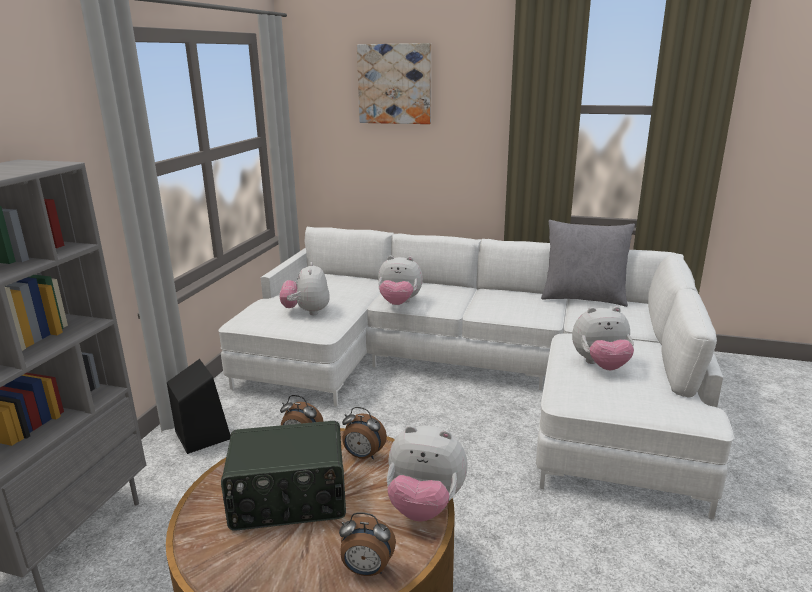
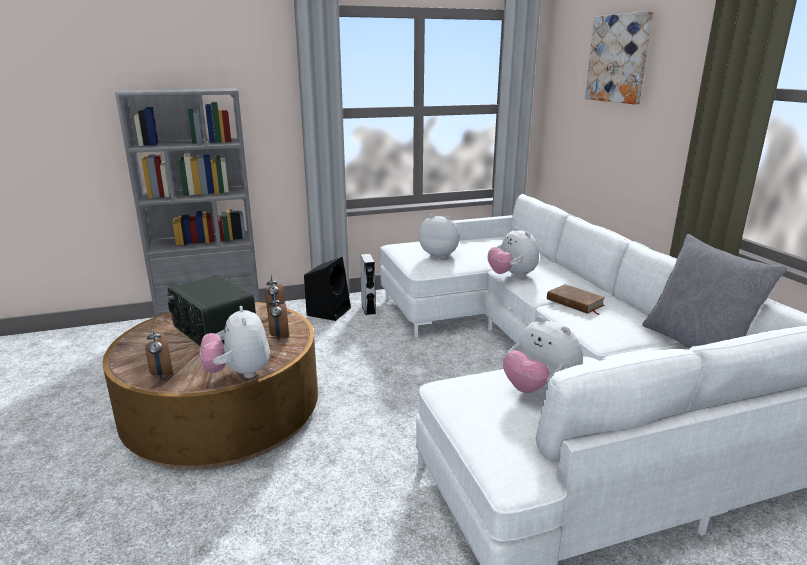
camera: 55 degrees right, 0 degrees up
(238, 409) = (368, 309): none -> grey speaker
(307, 312) = (440, 255): plush toy -> plush toy turned 60 degrees clockwise
(480, 303) = (575, 302): none -> brown book

